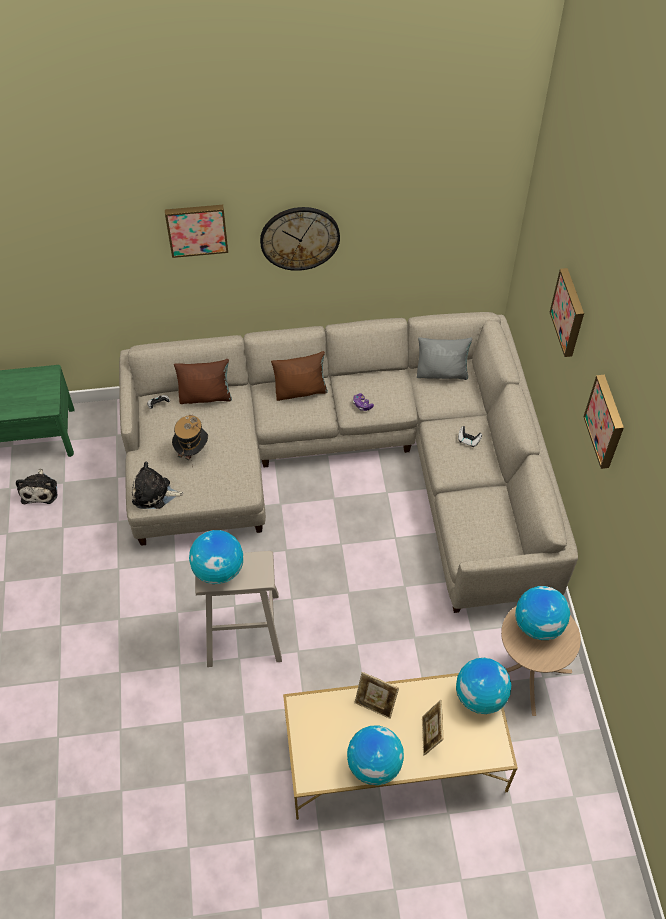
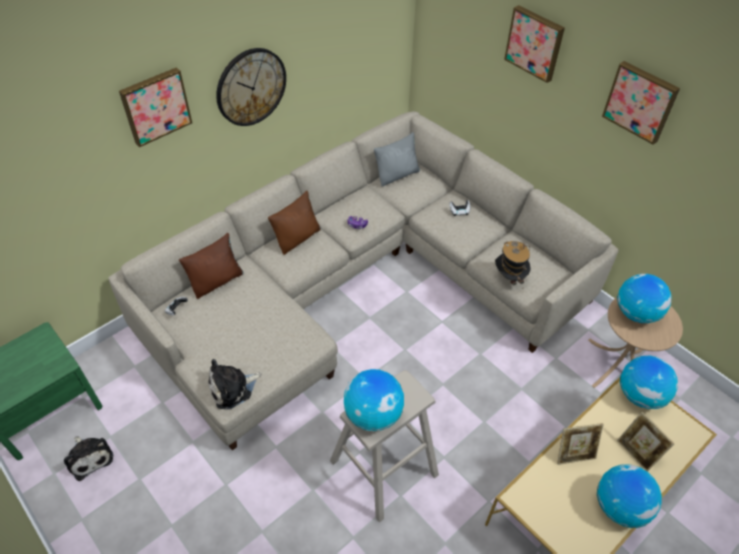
camera: 35 degrees left, 5 degrees down
(192, 451) = (241, 332): hat -> hat (509, 278)

